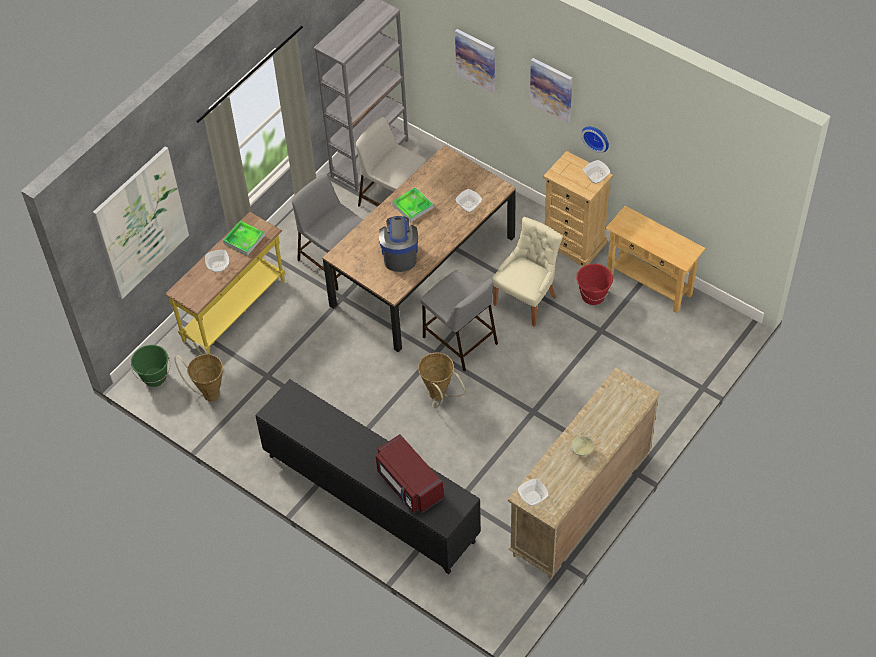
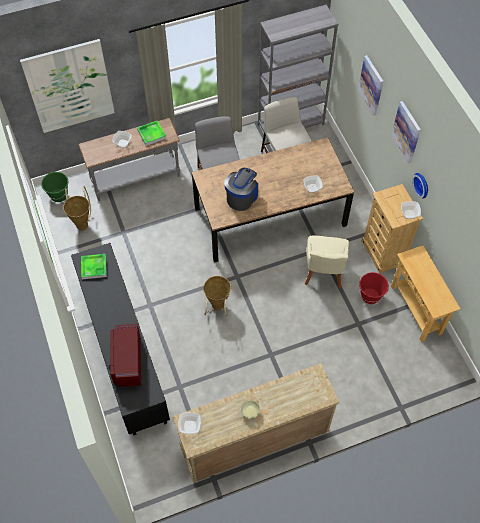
camera: 30 degrees right, 5 degrees up
(235, 311) = (136, 180): yellow console table -> grey console table
(413, 206) = (275, 168): tray -> tray (94, 267)
(459, 340) = (259, 276): grey stool -> none
(527, 299) = (323, 273): beige chair -> beige chair turned 120 degrees clockwise

